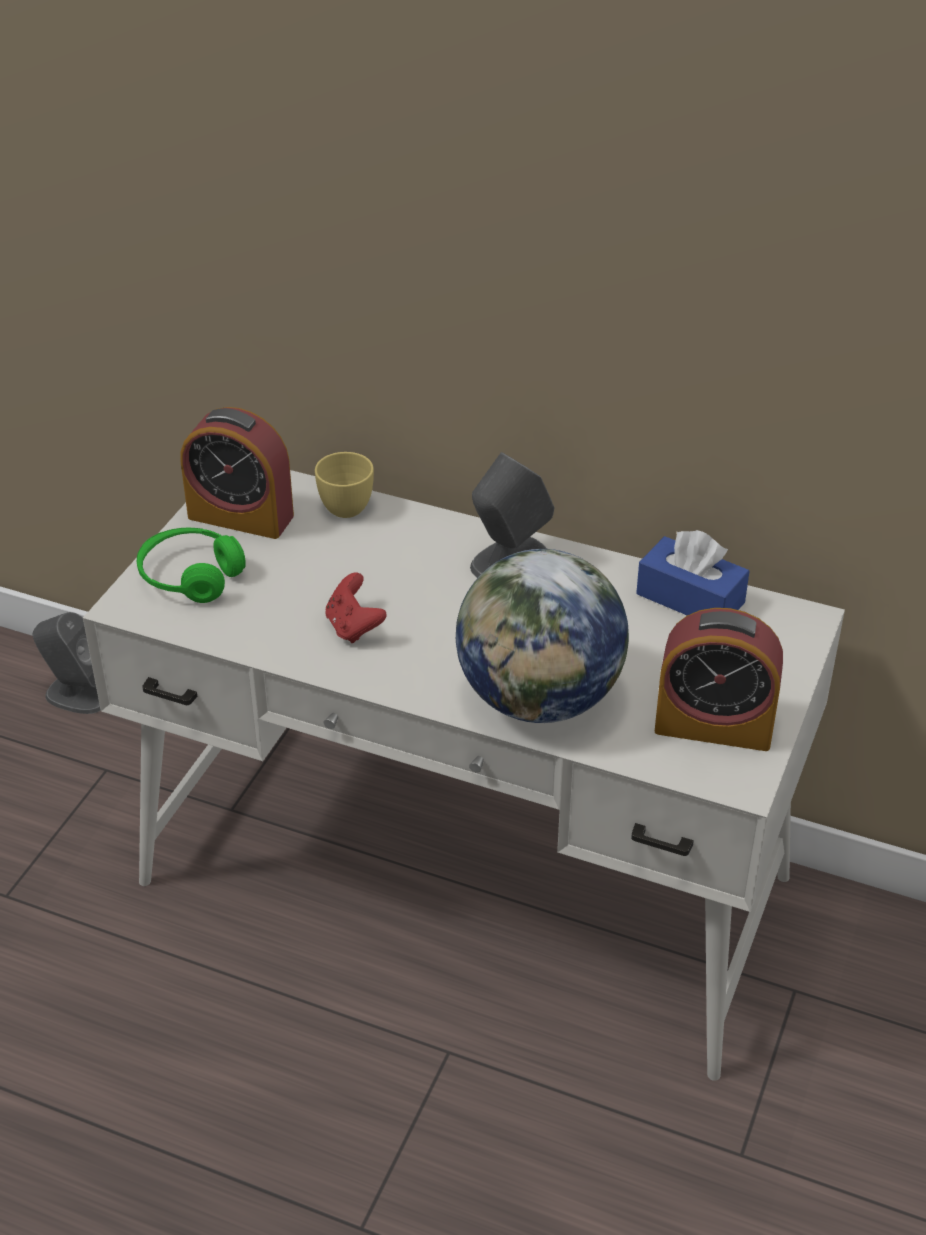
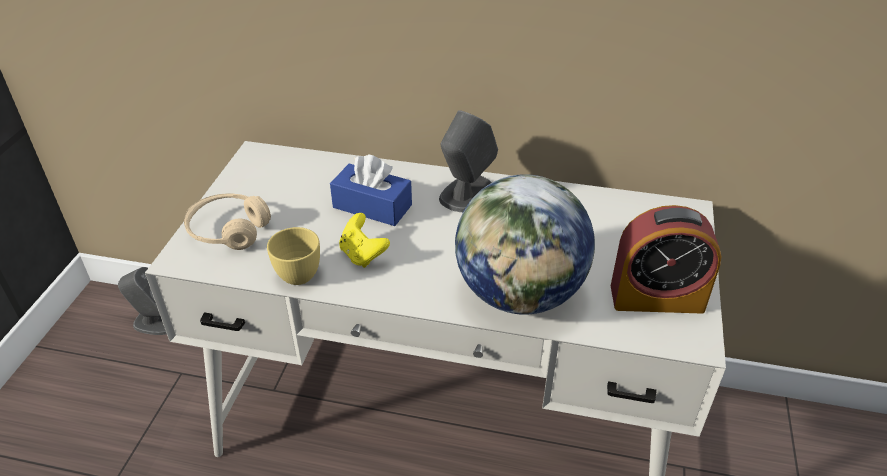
camera: 10 degrees left, 0 degrees up
(191, 576) = (228, 230): green headphones -> beige headphones
(240, 516) = (261, 182): alarm clock -> none
(346, 504) = (338, 166): yellow cup -> yellow cup (298, 271)
(354, 627) = (362, 255): red game controller -> yellow game controller
(690, 598) = (603, 205): blue tissue box -> blue tissue box (372, 206)

